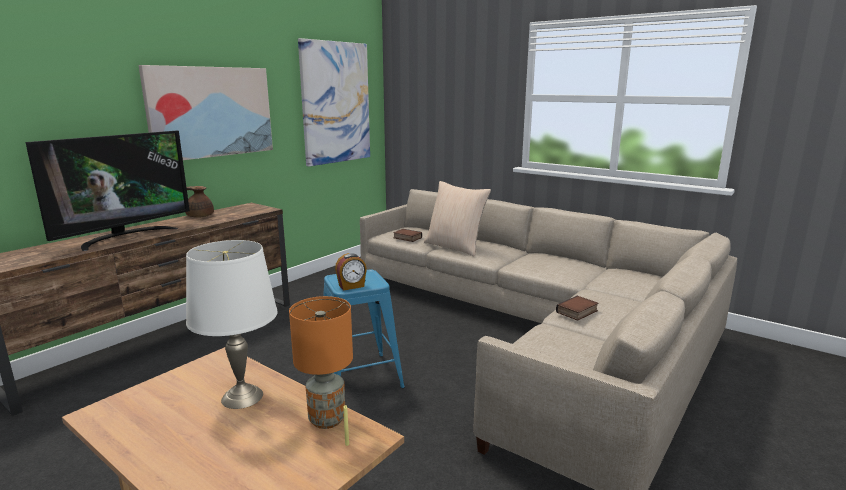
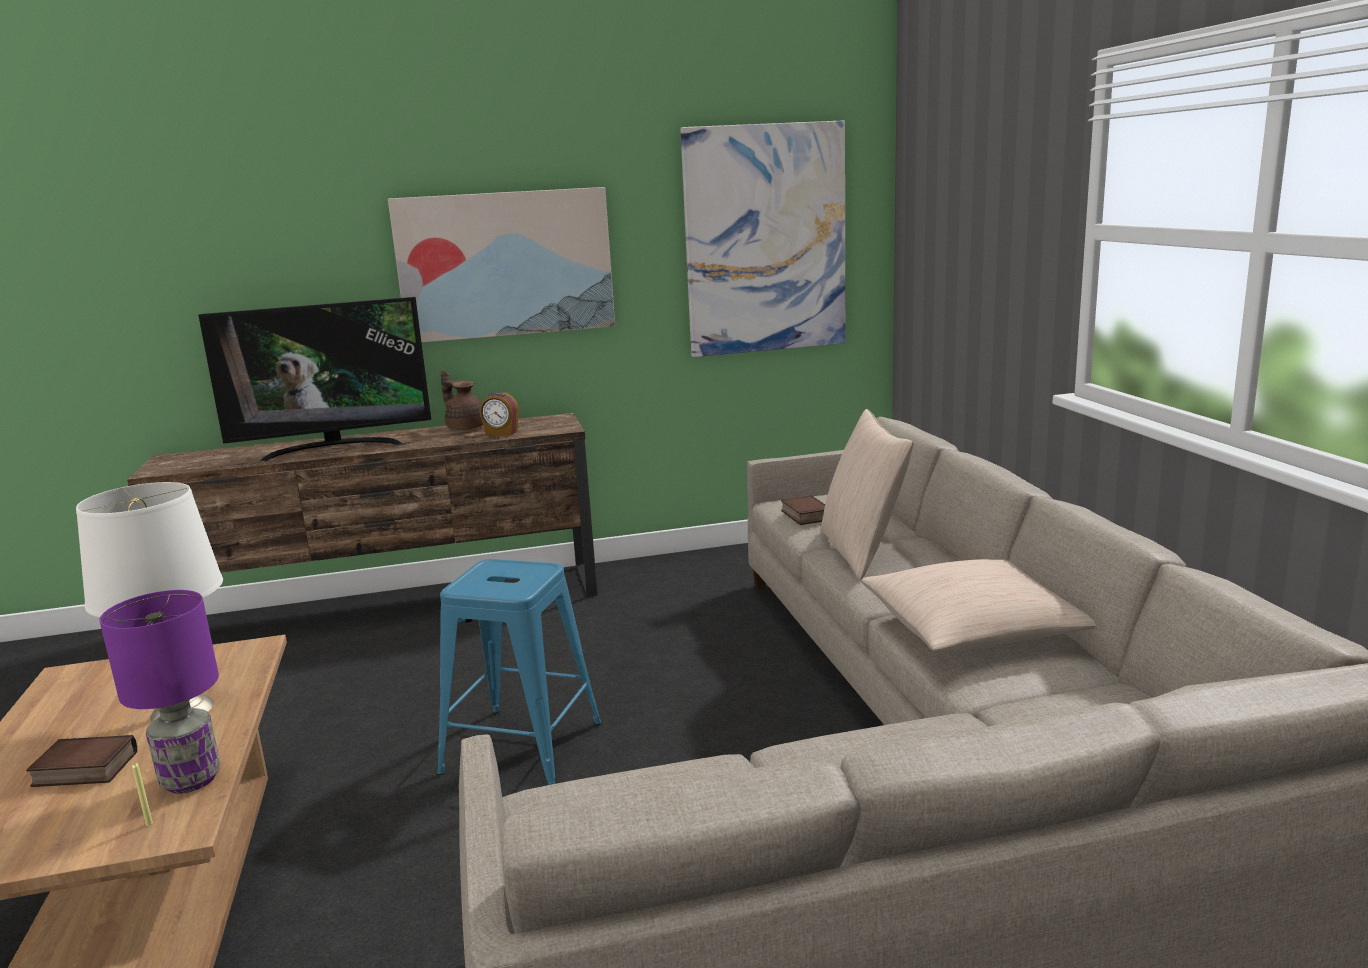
camera: 40 degrees right, 0 degrees up
(326, 420) = (189, 780): orange table lamp -> purple table lamp
(351, 286) = (476, 586): alarm clock -> alarm clock (501, 433)
(543, 263) = (972, 629): none -> beige pillow
(577, 312) = (826, 756): book -> book (83, 770)

